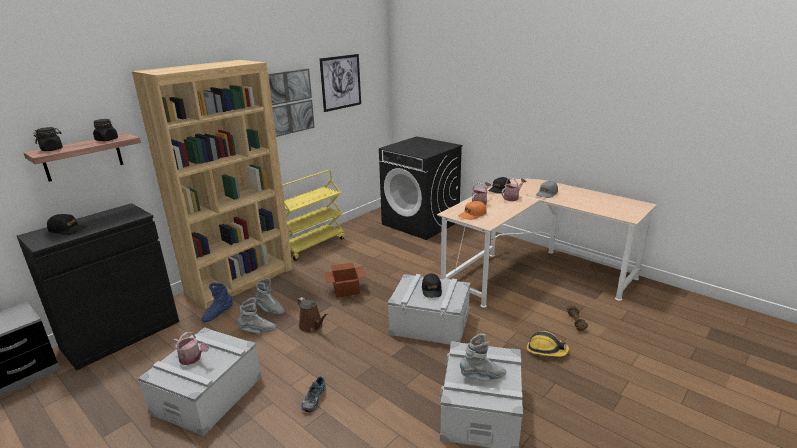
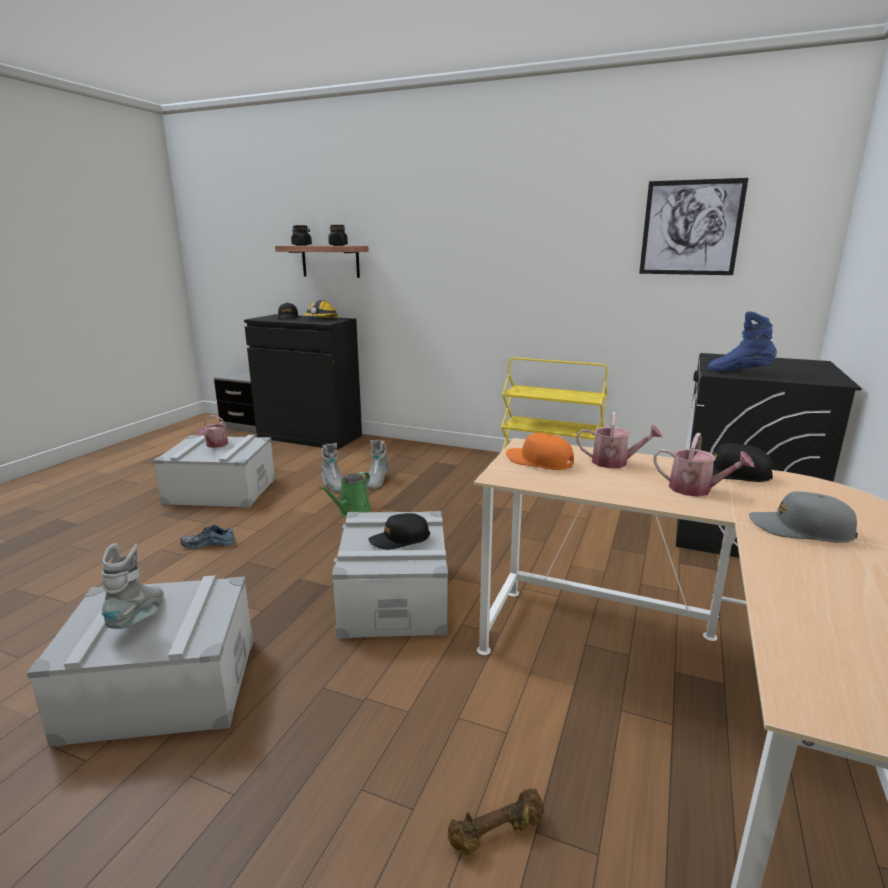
camera: 70 degrees right, 5 degrees down
(218, 314) = (356, 461): blue boot -> blue boot (739, 372)
(241, 280) = (429, 453): brown bookcase -> none
(286, 103) = (569, 246): picture -> none
(312, 326) = (352, 511): brown watering can -> green watering can
(346, 289) = (452, 513): cardboard box -> none
(482, 377) = (140, 618): grey boot -> grey boot turned 150 degrees counterclockwise
(546, 350) = (352, 769): hard hat -> hard hat (321, 319)

